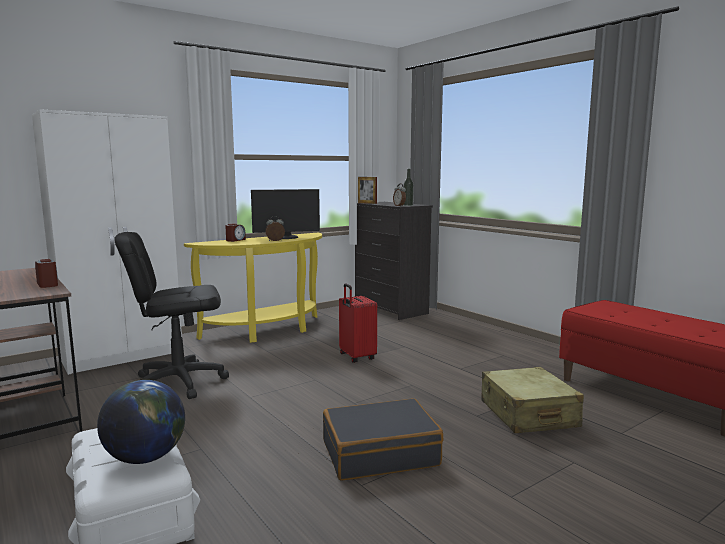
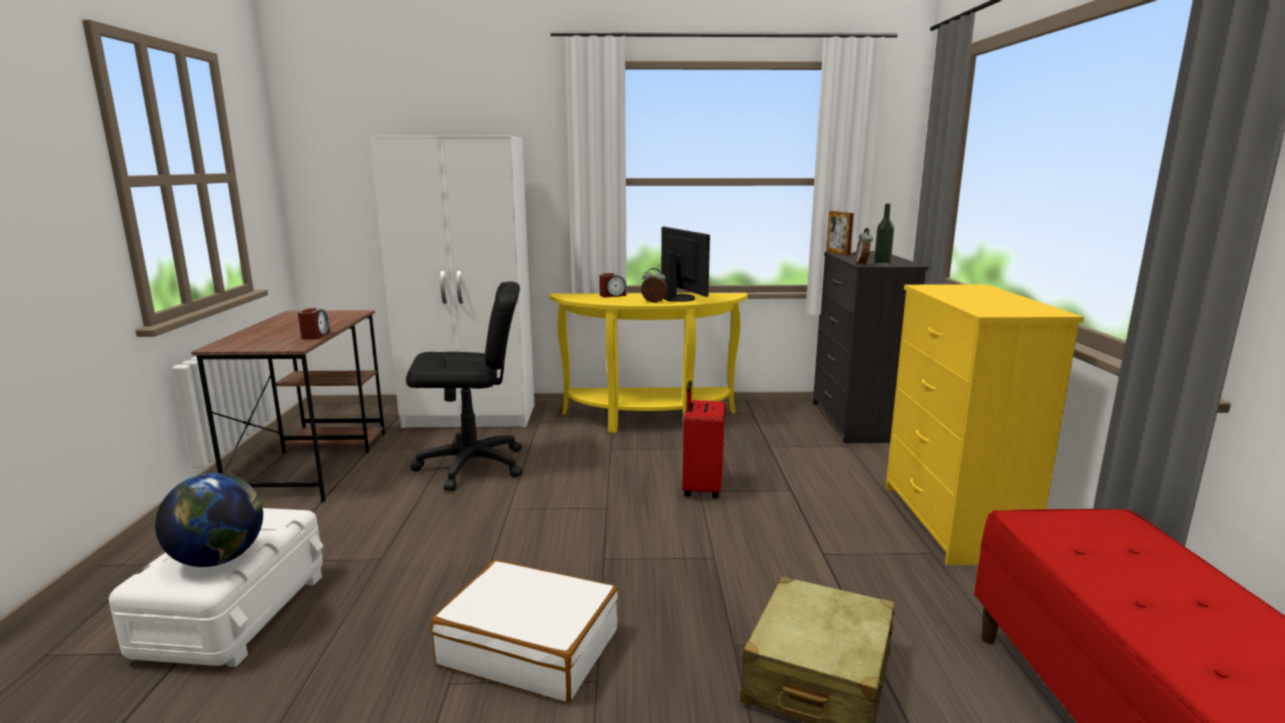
camera: 35 degrees right, 5 degrees up
(178, 382) = (472, 466): black office chair -> black office chair turned 150 degrees clockwise
(286, 237) = (680, 298): monitor -> monitor turned 135 degrees counterclockwise
(380, 453) = (530, 647): black suitcase -> white suitcase
(495, 342) = (952, 523): none -> yellow dresser

